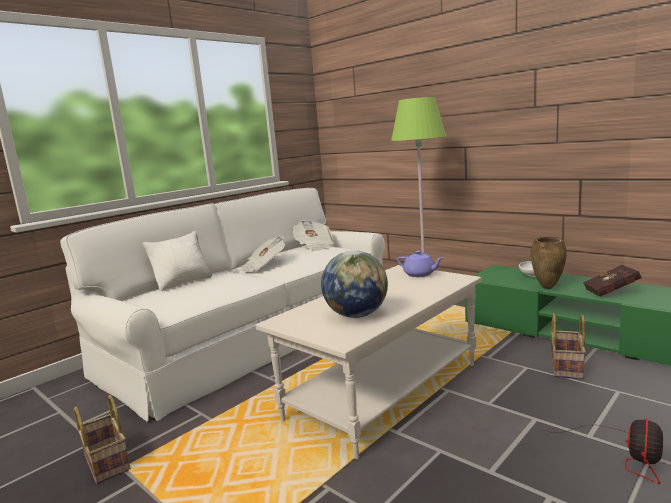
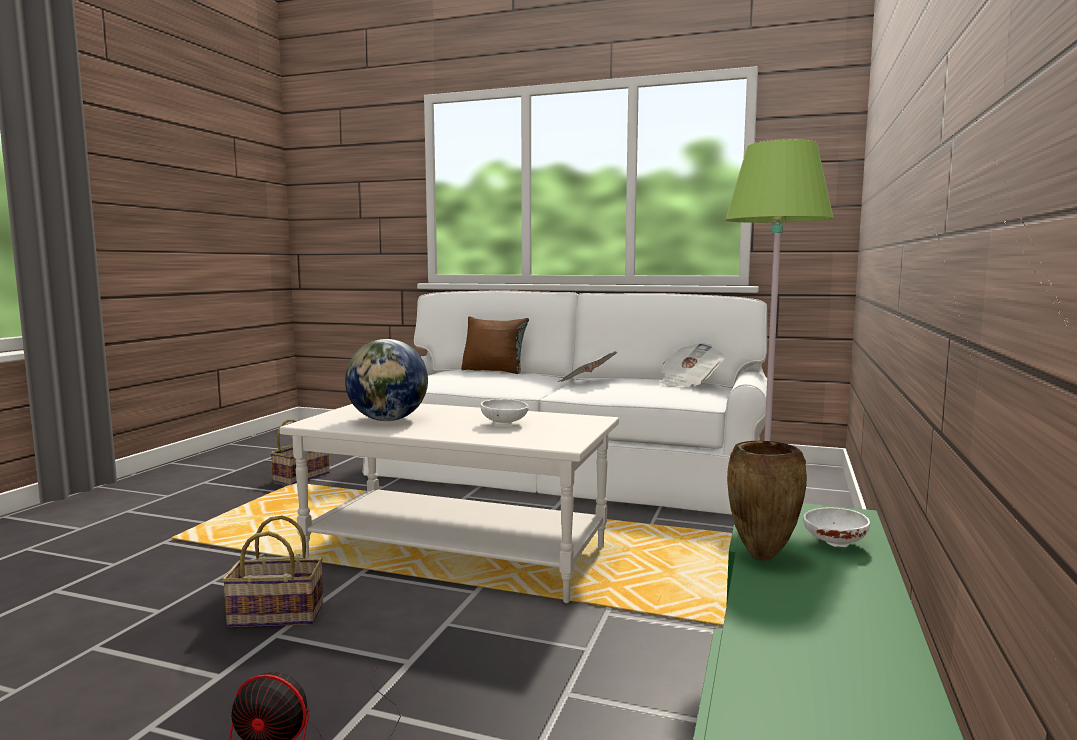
camera: 65 degrees right, 5 degrees down
(183, 283) = (494, 371): white pillow -> brown pillow
(400, 286) = (505, 424): none -> white bowl
(420, 274) = (570, 427): purple teapot -> none
(567, 367) = (612, 691): basket -> basket (273, 616)
(613, 292) = (800, 622): red book -> none

